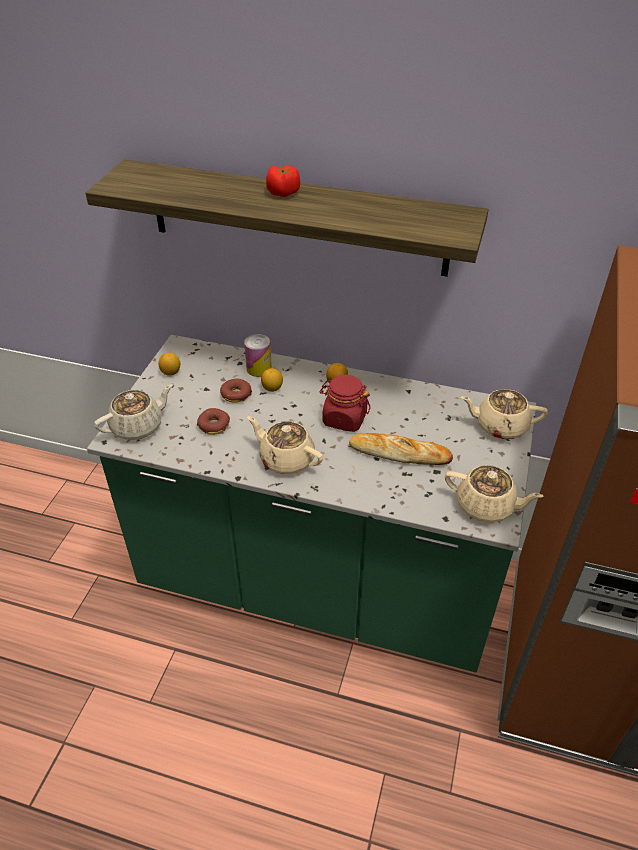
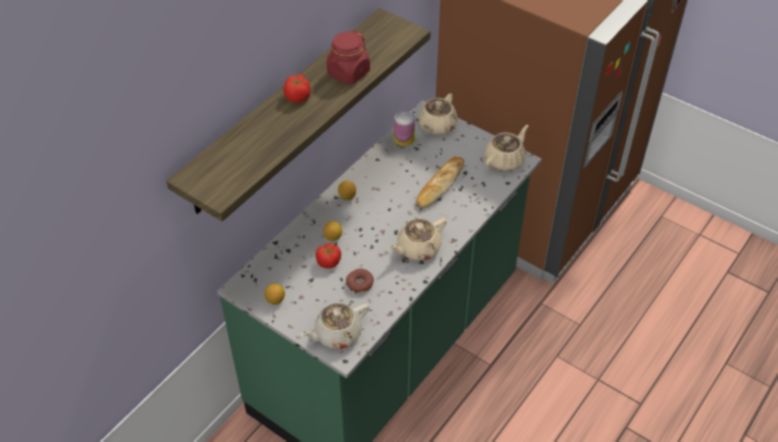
camera: 70 degrees left, 5 degrees up
(138, 426) = (337, 334): beige teapot -> beige teapot turned 105 degrees counterclockwise
(236, 394) = (329, 262): donut -> tomato
(259, 368) = (303, 239): can -> can (404, 138)
(344, 419) = (390, 204): red jar -> red jar (348, 73)

